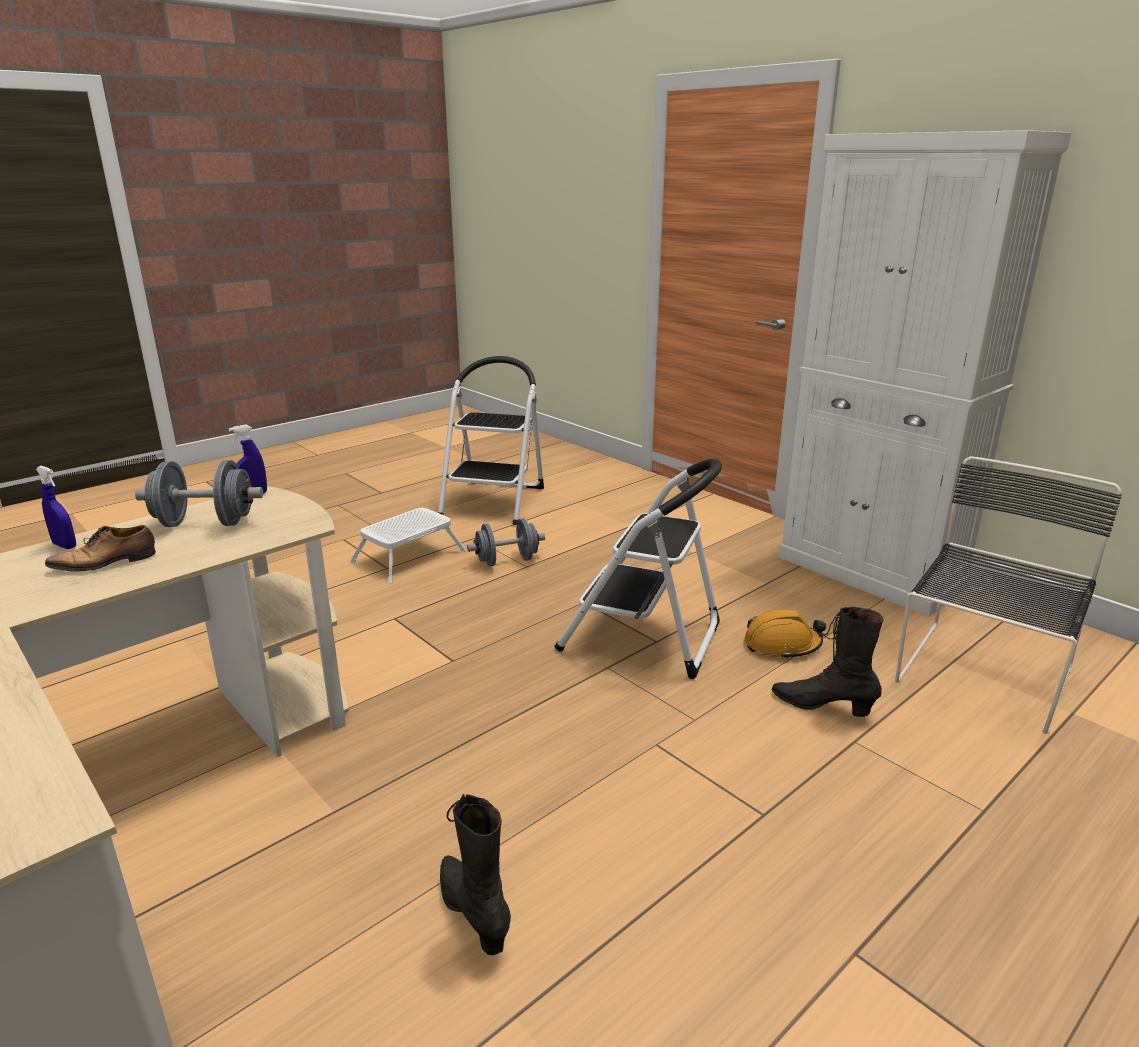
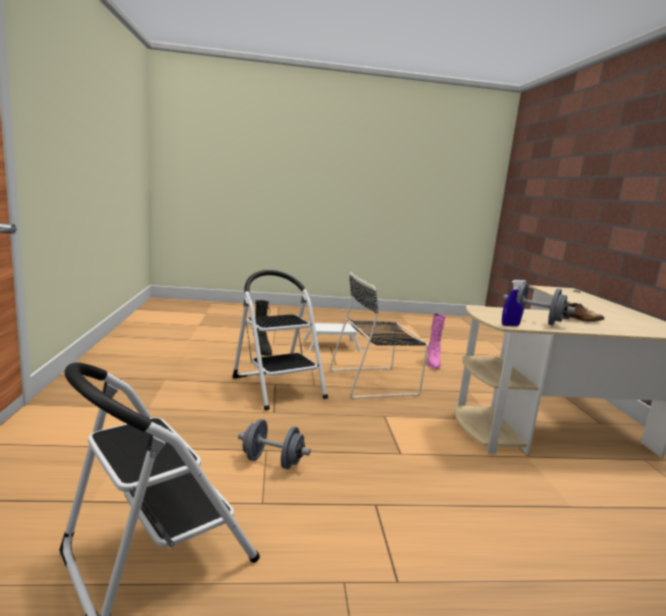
camera: 145 degrees left, 10 degrees down
(65, 545) = (608, 330): blue spray bottle -> none
(409, 557) = (345, 508): white step ladder -> white step ladder (331, 345)
(474, 912) = (432, 363): black boot -> pink boot
(782, 645) = (229, 363): orange hard hat -> none
(870, 572) = (109, 362): white cabinet -> none
(982, 678) = (195, 335): black chair -> black chair (376, 382)

